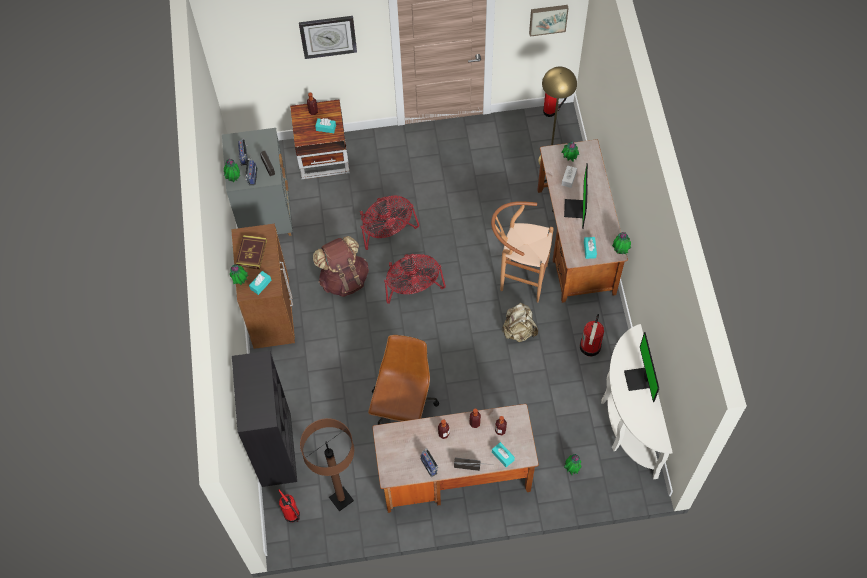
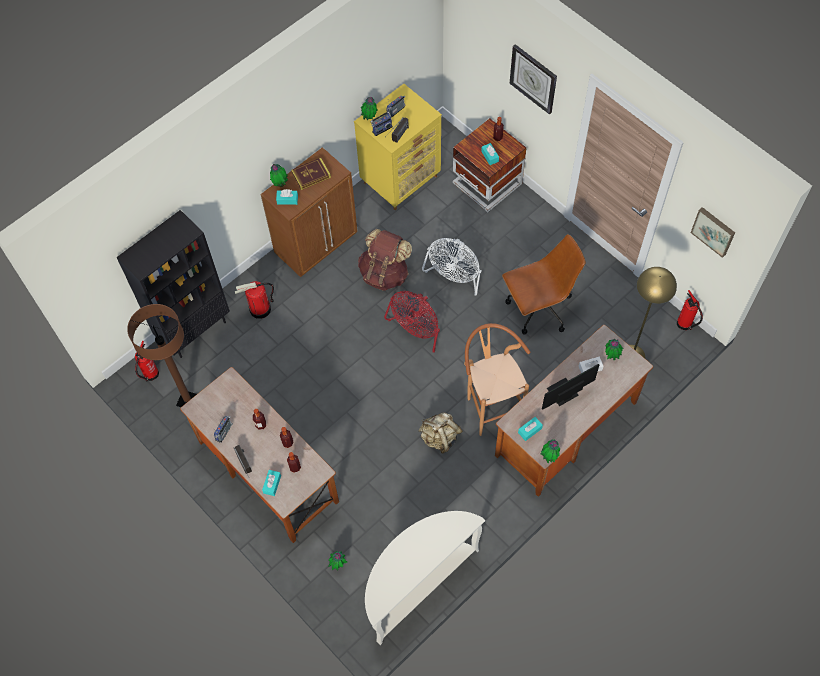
camera: 55 degrees right, 0 degrees up
(266, 212) = (401, 179): grey dresser -> yellow dresser
(384, 230) = (454, 273): red fan -> white fan
(403, 408) = (300, 394): brown office chair -> brown office chair (538, 309)
(590, 346) = (469, 507): fire extinguisher -> fire extinguisher (260, 309)
(638, 379) = (426, 552): monitor -> none

